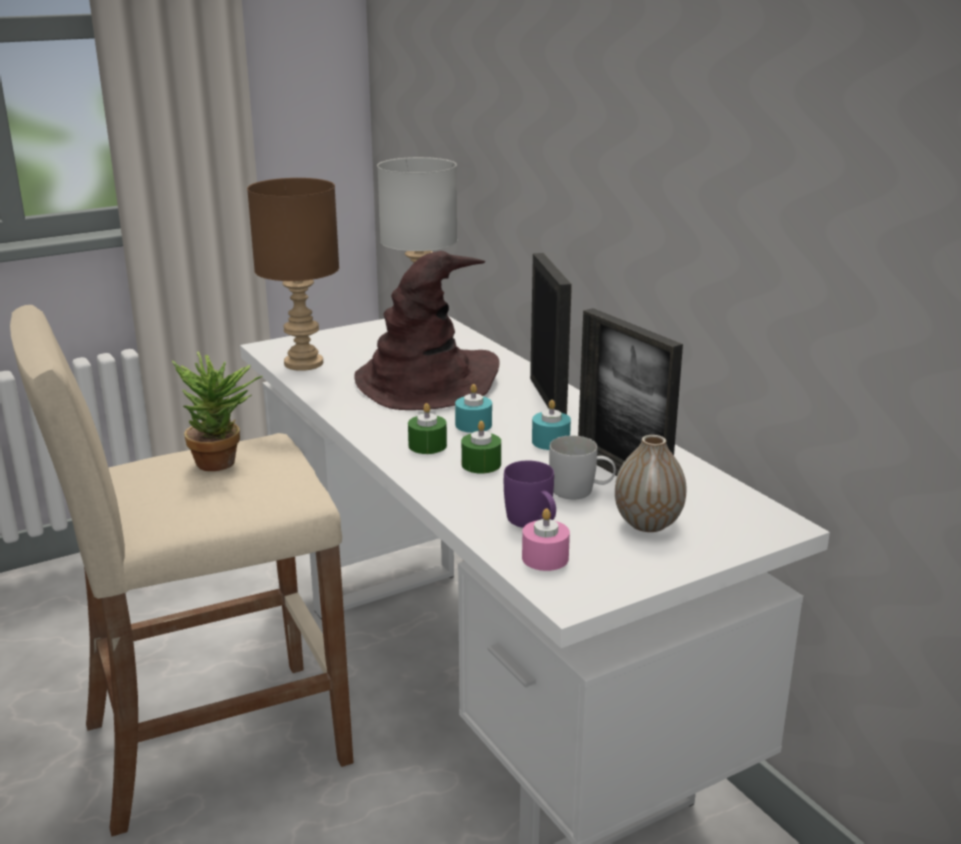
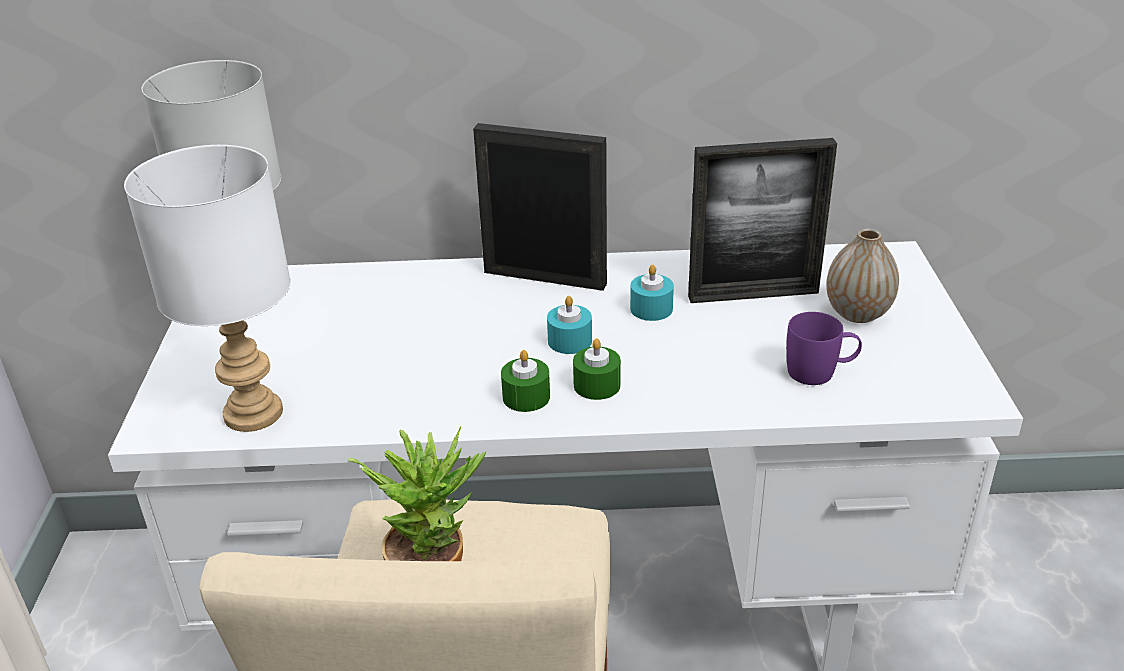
camera: 60 degrees left, 10 degrees up
(305, 363) = (255, 412): brown table lamp -> white table lamp
(427, 381) = (420, 337): brown hat -> none
(481, 464) = (671, 364): green candle -> green candle (526, 397)
(545, 558) = (894, 387): pink candle -> none
(581, 491) = (773, 326): white mug -> none

